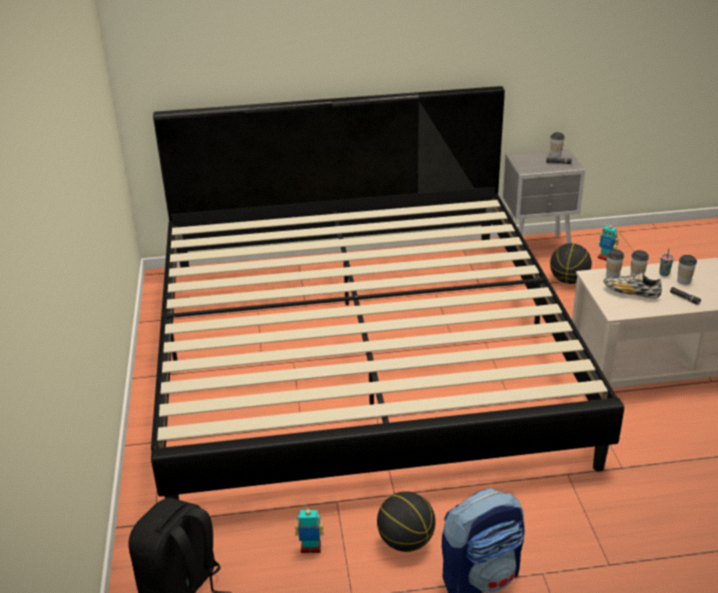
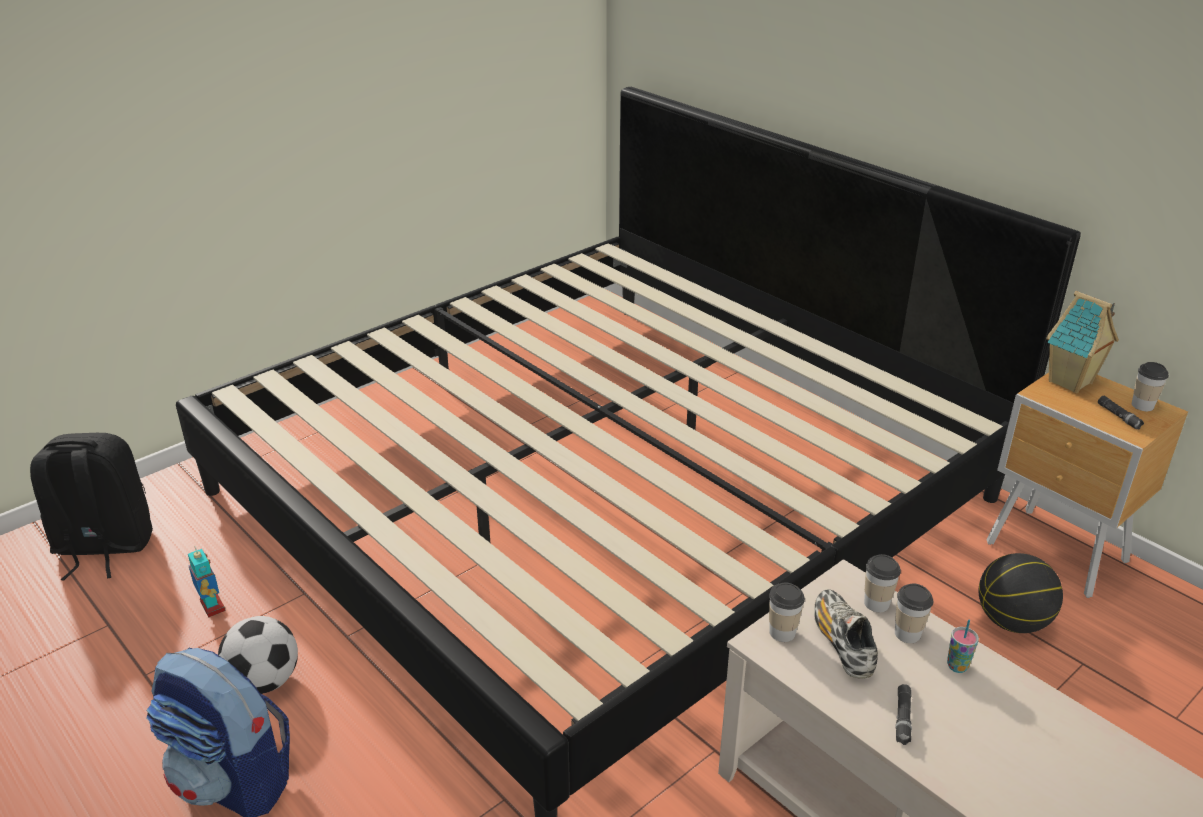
camera: 55 degrees right, 0 degrees up
(406, 541) = (265, 681): basketball -> football
(524, 160) = (1071, 383): none -> toy house
(538, 248) = (1058, 555): grey nightstand -> brown nightstand
(605, 258) = (1141, 642): toy robot -> none
(683, 281) = (963, 700): cup -> cup (782, 632)

